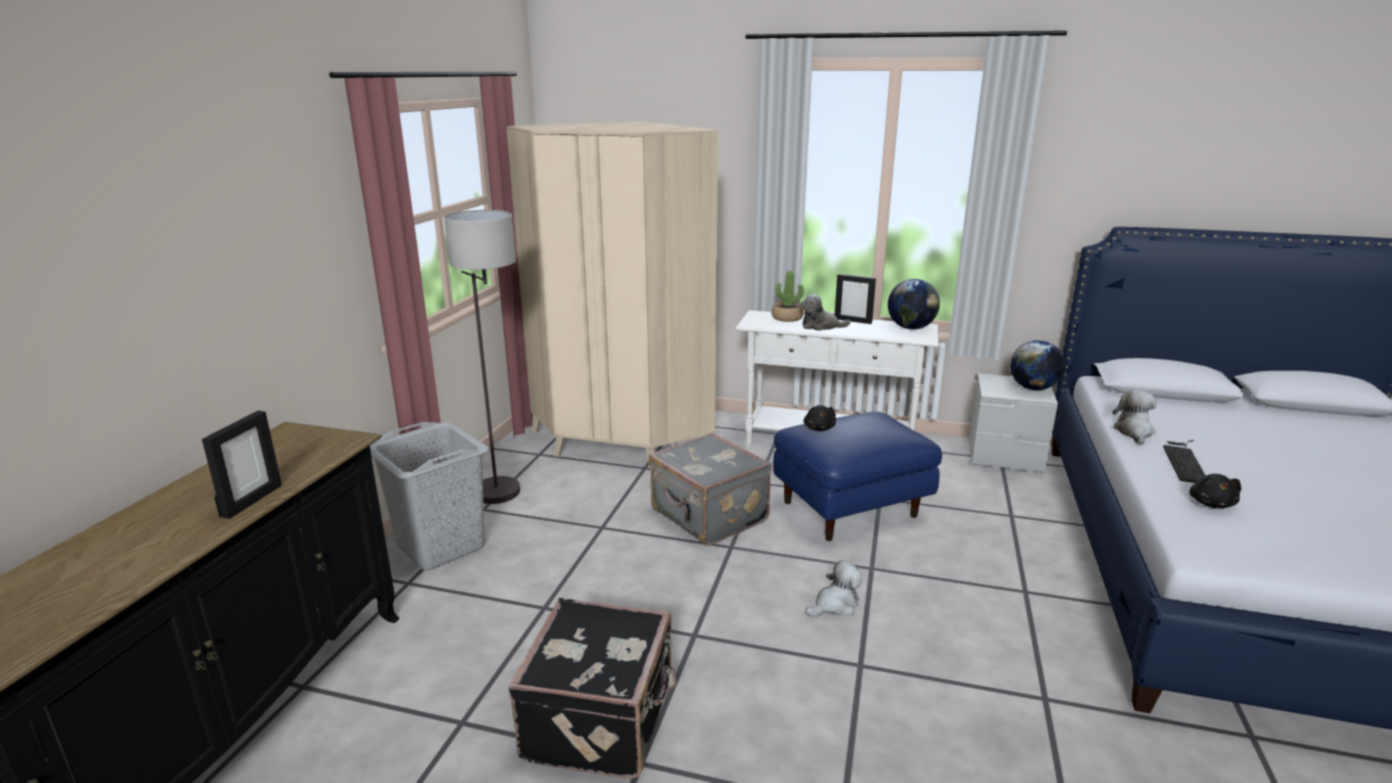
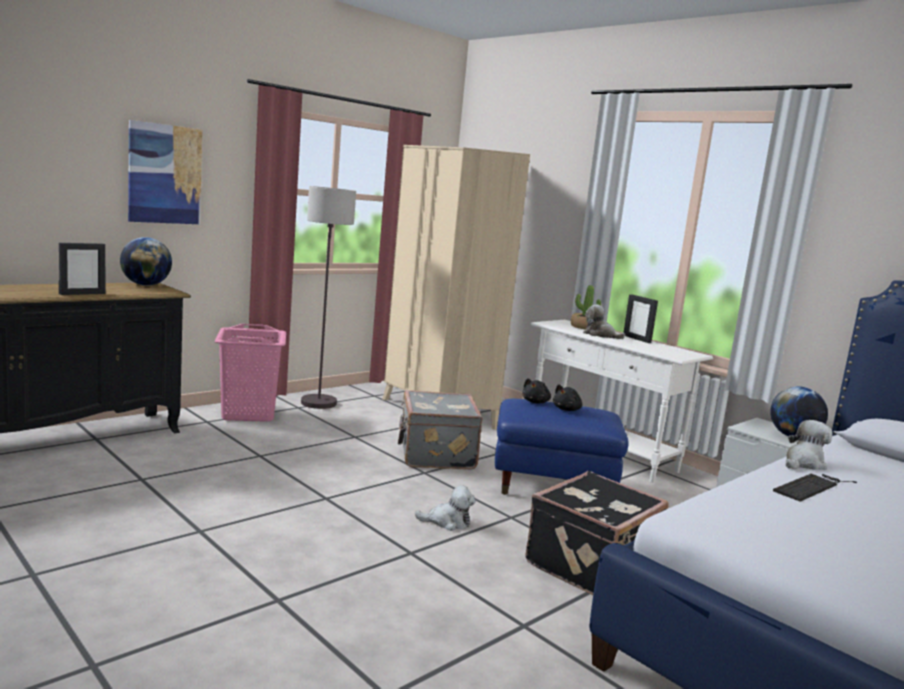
camera: 30 degrees right, 10 degrees down
(251, 254) = (165, 174): none -> picture
(441, 545) = (249, 414): grey laundry basket -> pink laundry basket
(602, 720) = (210, 507): black suitcase -> black suitcase (593, 566)
(910, 328) = (679, 351): globe -> globe (145, 285)
(1211, 503) = (770, 508): black plush toy -> black plush toy (567, 410)

